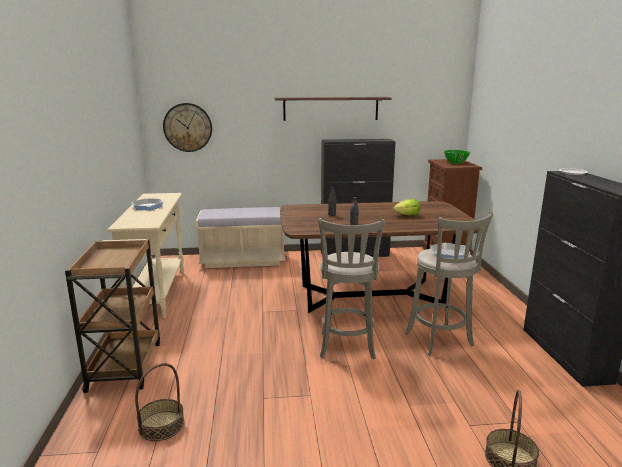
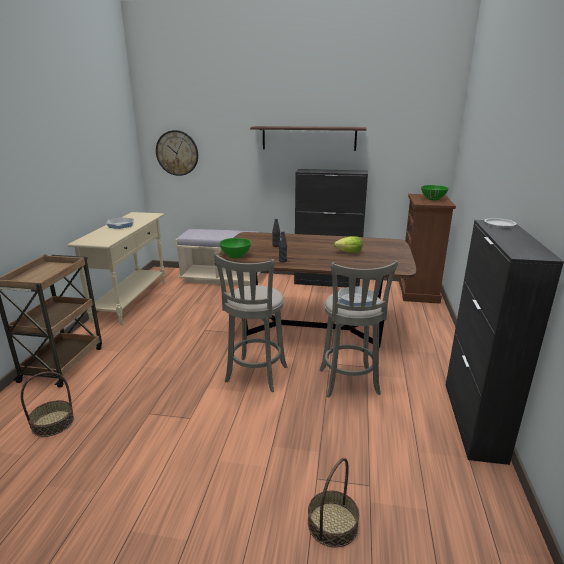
camera: 15 degrees right, 5 degrees up
(302, 226) = (235, 256): none -> green bowl

